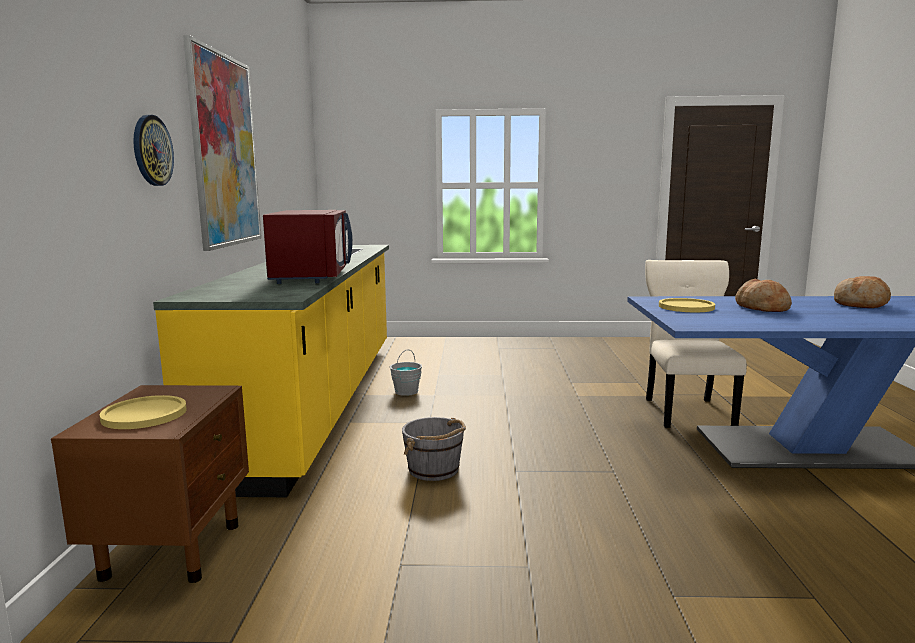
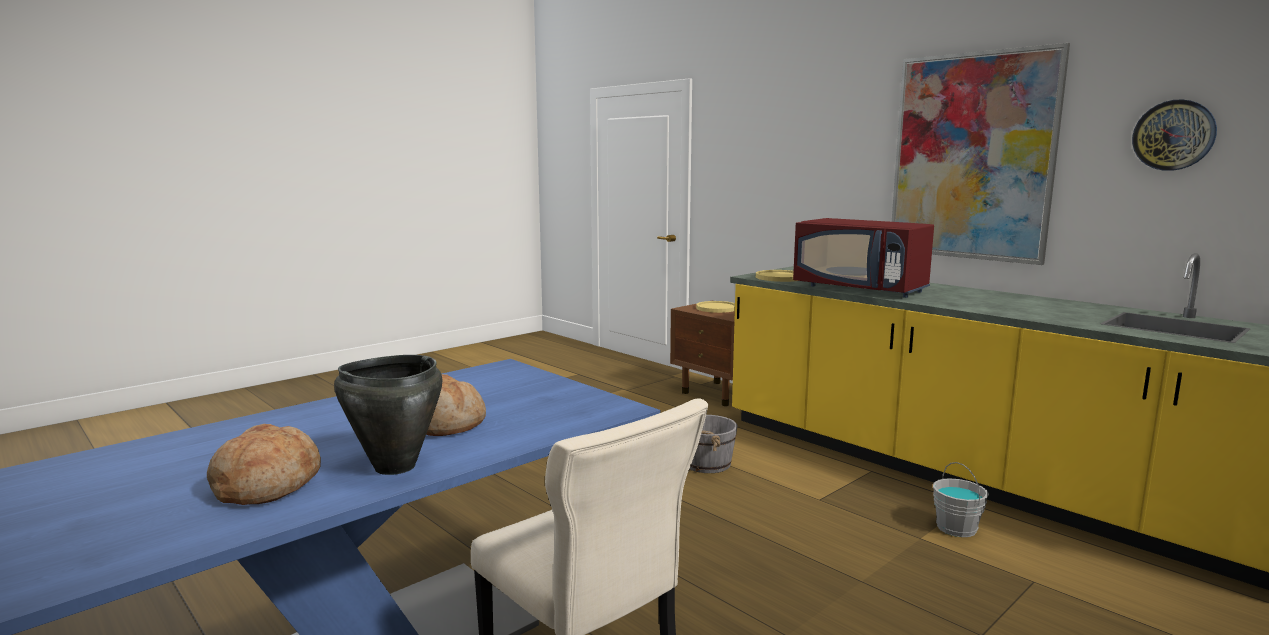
camera: 135 degrees right, 0 degrees up
(152, 150) = (833, 164): wall clock -> wall clock (1173, 135)
(686, 307) = (545, 399): yellow plate -> yellow plate (780, 277)
(794, 300) = (394, 467): none -> black cooking pot

